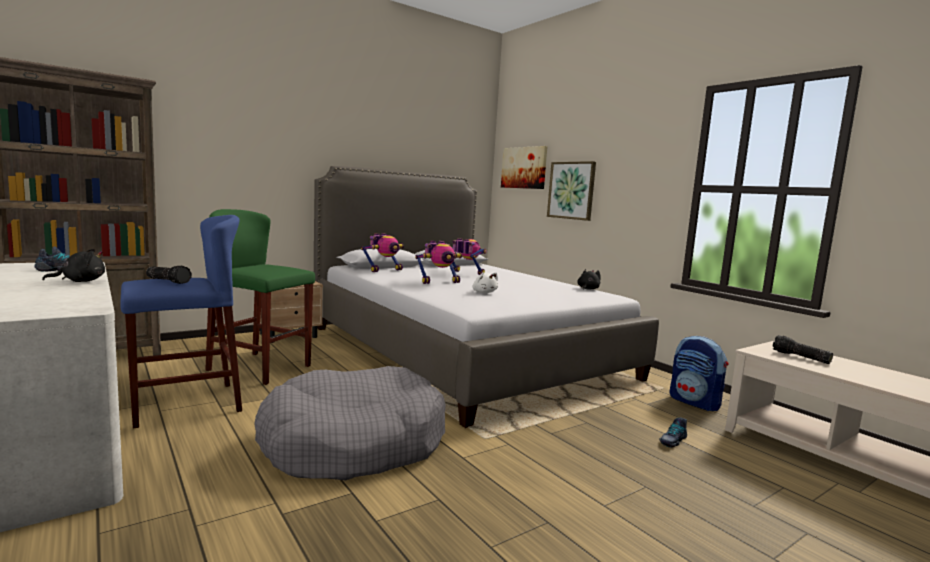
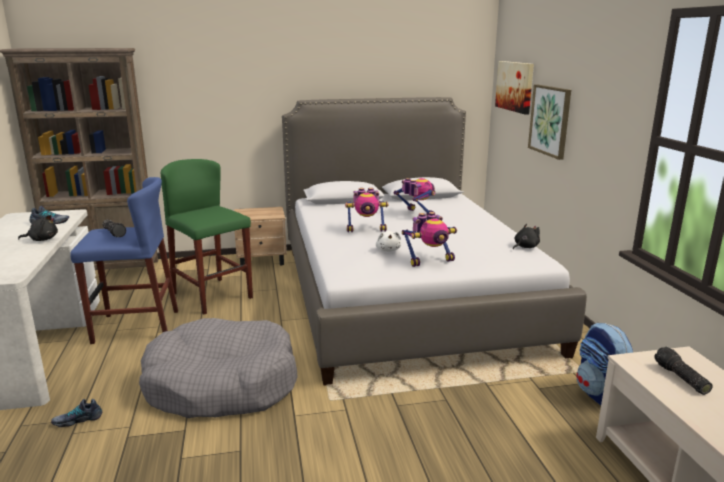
camera: 25 degrees right, 10 degrees up
(384, 270) = (336, 207): toy robot -> toy robot (430, 261)
(672, 440) = (516, 438): shoe -> shoe (78, 420)

